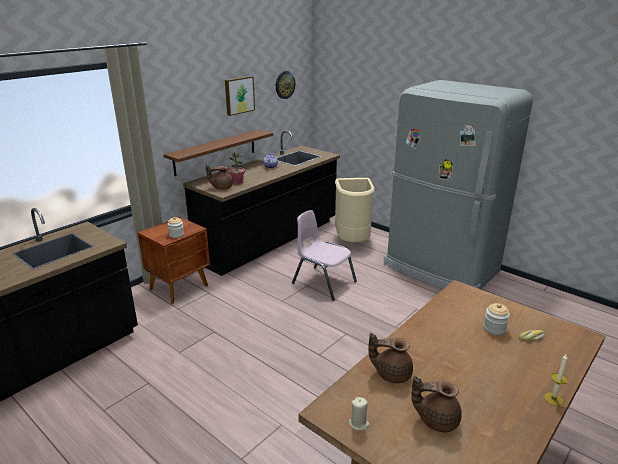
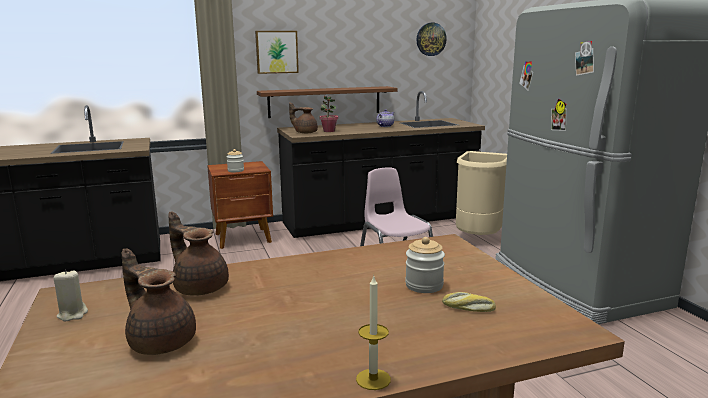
camera: 30 degrees right, 10 degrees down
(239, 95) = (362, 41): picture -> picture (276, 52)

